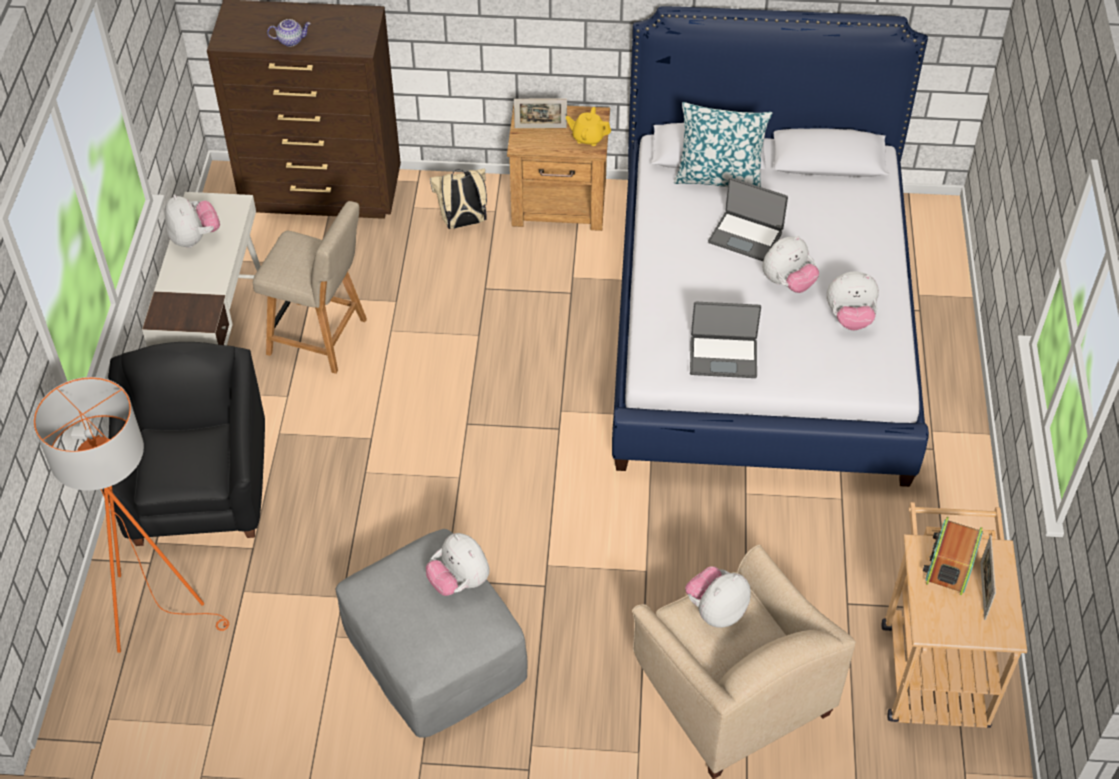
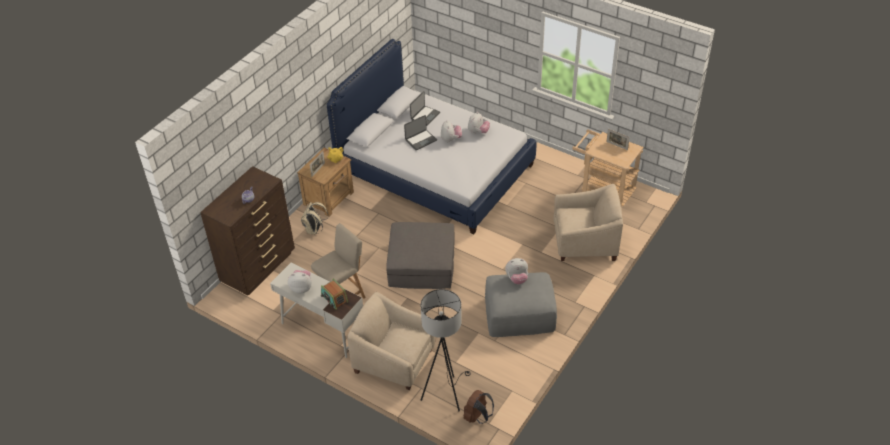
camera: 60 degrees left, 5 degrees down
(117, 691) = (478, 417): none -> brown backpack
(155, 608) = (445, 393): orange floor lamp -> black floor lamp
(199, 489) = (394, 360): black armchair -> beige armchair
(473, 422) = (421, 265): none -> grey ottoman
(716, 610) = (571, 218): plush toy -> none
(719, 178) = (385, 135): pillow -> none
(723, 356) = (473, 168): laptop -> laptop (425, 116)
(950, 564) = (603, 148): radio -> radio (334, 298)

